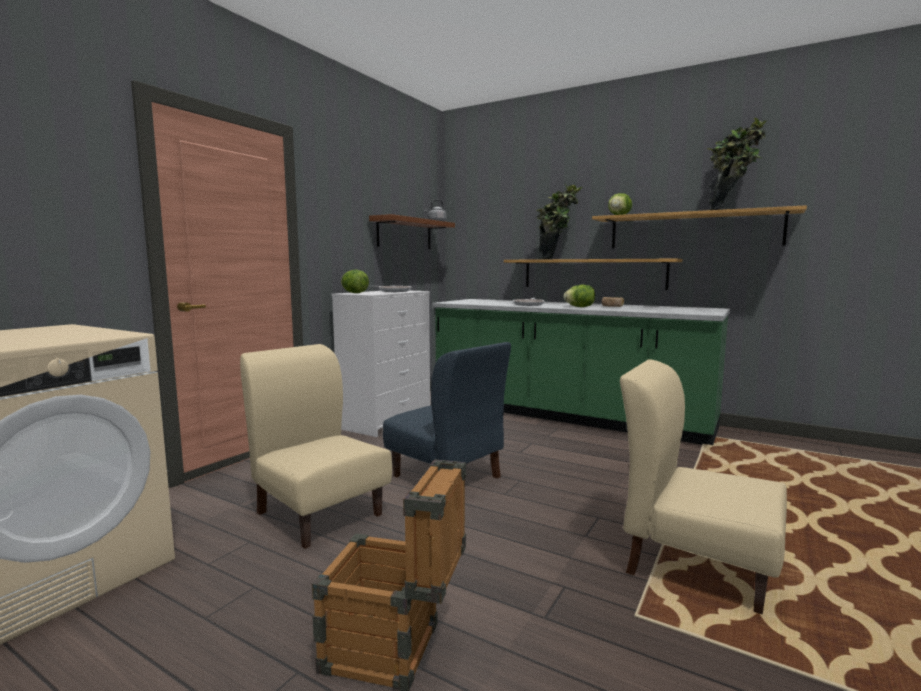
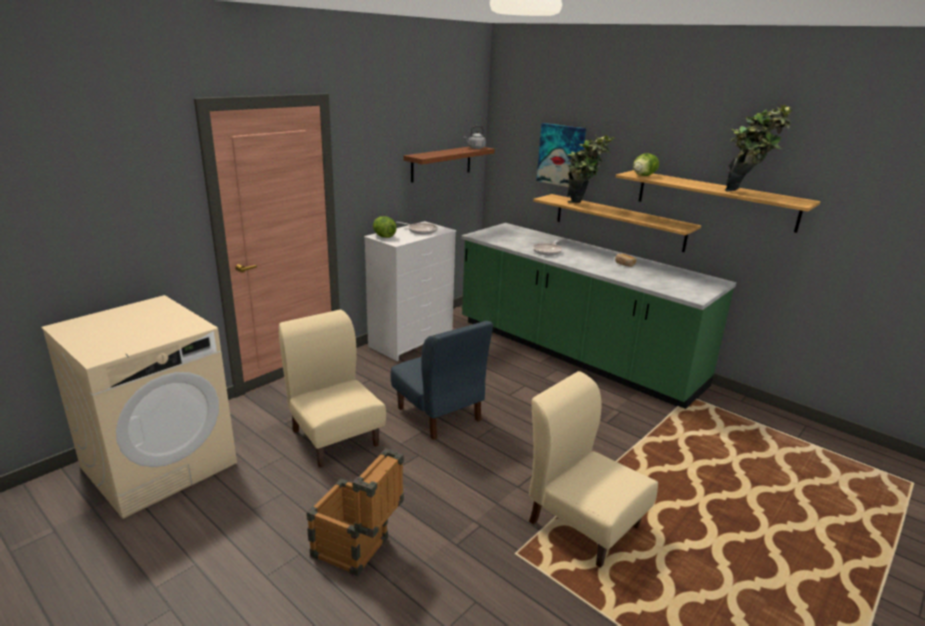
camera: 10 degrees right, 15 degrees up
(524, 220) = (561, 155): none -> picture
(579, 307) = (590, 264): lettuce -> none

